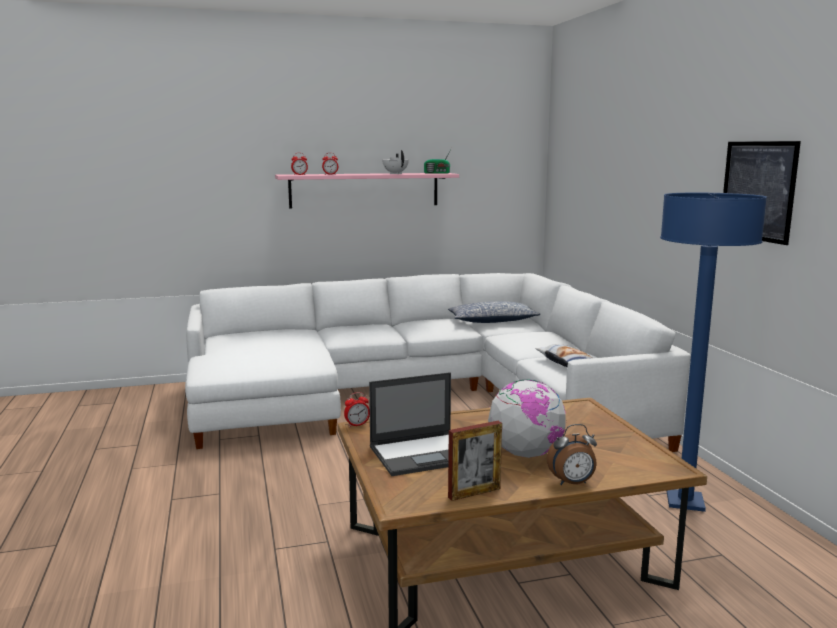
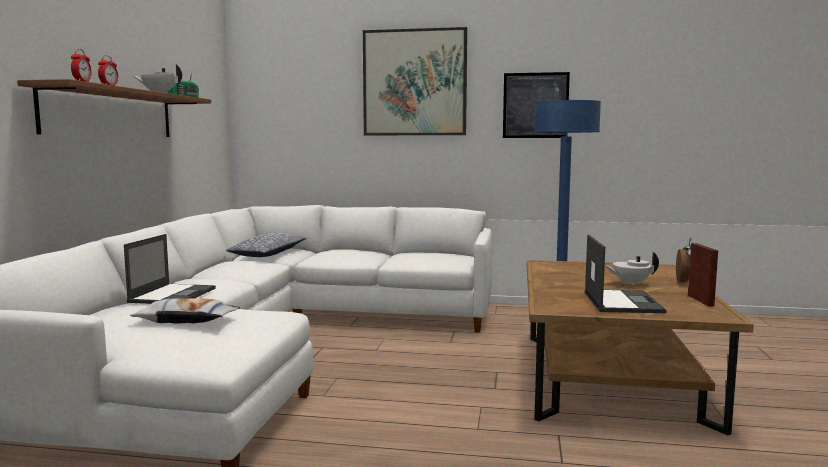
camera: 65 degrees left, 5 degrees down
(328, 331) = (173, 295): none -> laptop
(357, 425) = (542, 309): alarm clock -> none
(364, 190) = (111, 113): pink shelf -> brown shelf
(525, 454) = (630, 283): globe -> white teapot
(567, 363) = (423, 257): pillow -> pillow (187, 320)
(654, 152) = (414, 83): none -> picture

